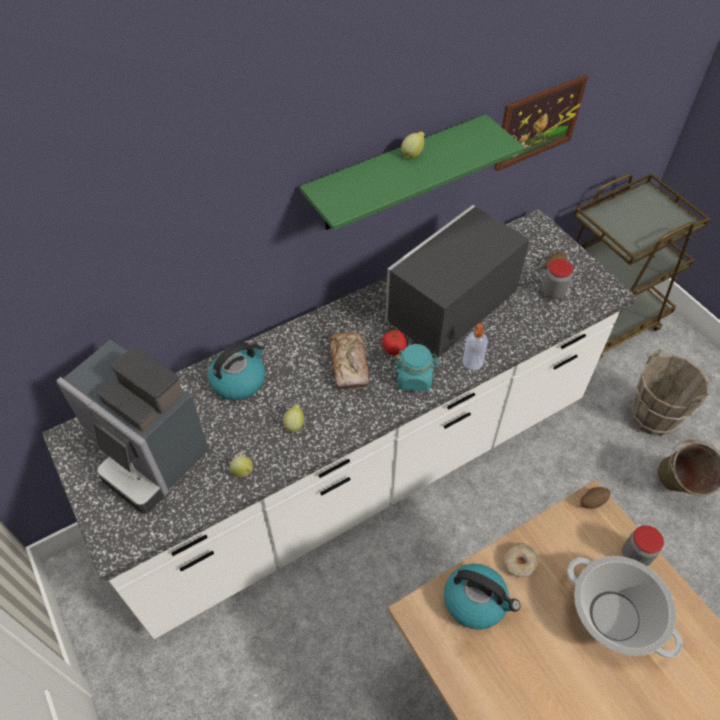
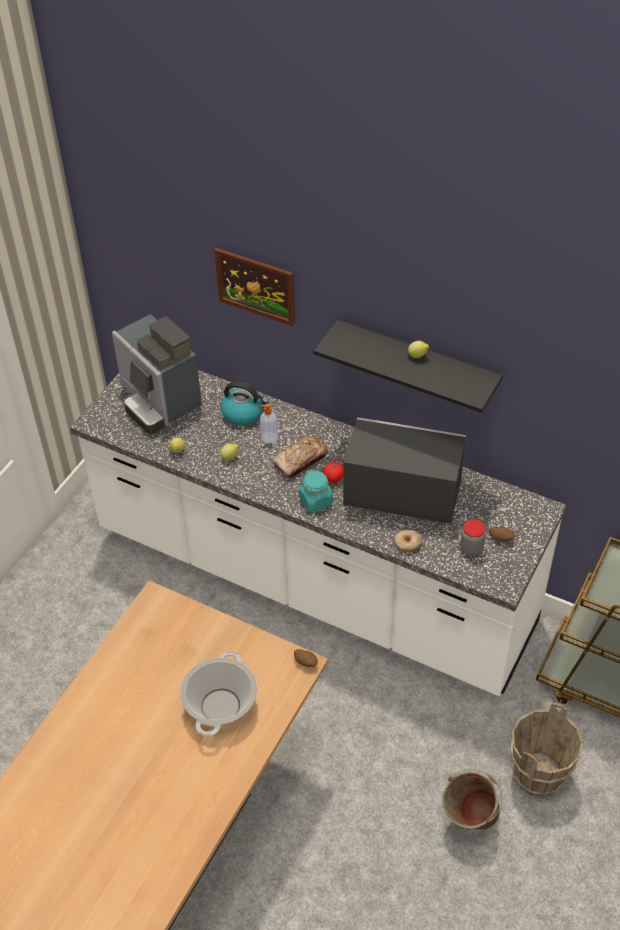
camera: 60 degrees right, 5 degrees down
(147, 453) = (159, 401): coffee machine -> coffee machine turned 45 degrees counterclockwise
(395, 175) = (416, 366): green shelf -> black shelf
(472, 362) = (356, 527): soap dispenser -> soap dispenser (268, 437)
(476, 601) = (182, 624): kettle -> none
(519, 563) = (225, 637): donut -> donut (407, 544)
(538, 122) = (563, 420): picture -> picture (255, 286)
(635, 556) = (277, 704): jar -> none

